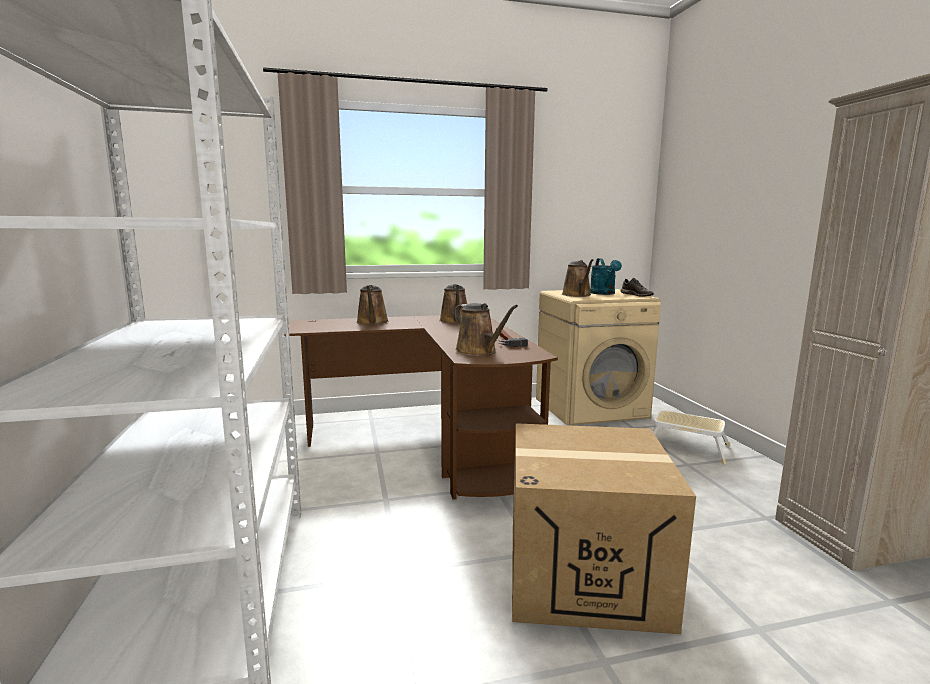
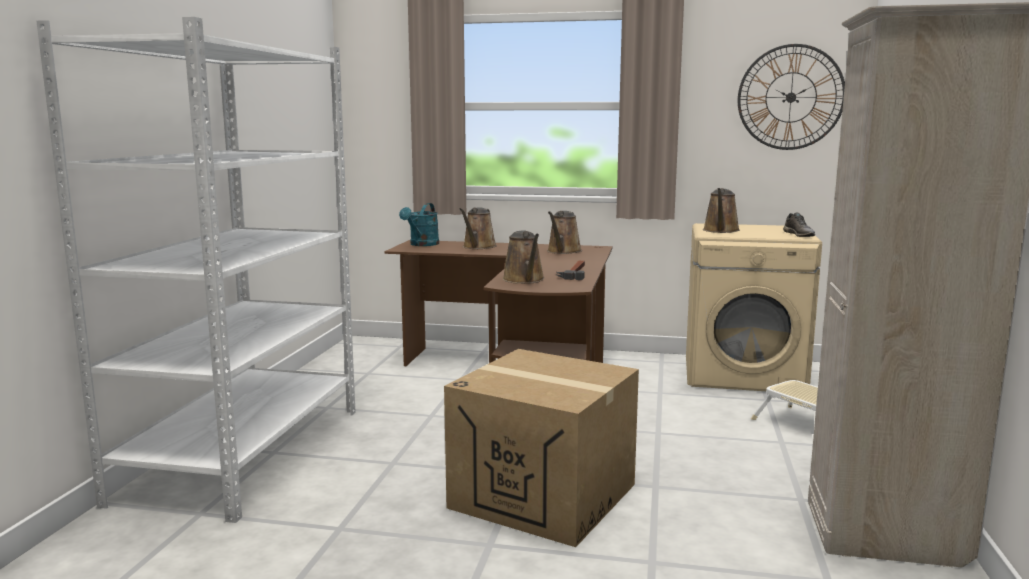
camera: 25 degrees right, 0 degrees up
(604, 293) = (762, 231): turquoise watering can -> turquoise watering can (422, 244)
(607, 189) = (790, 97): none -> wall clock

